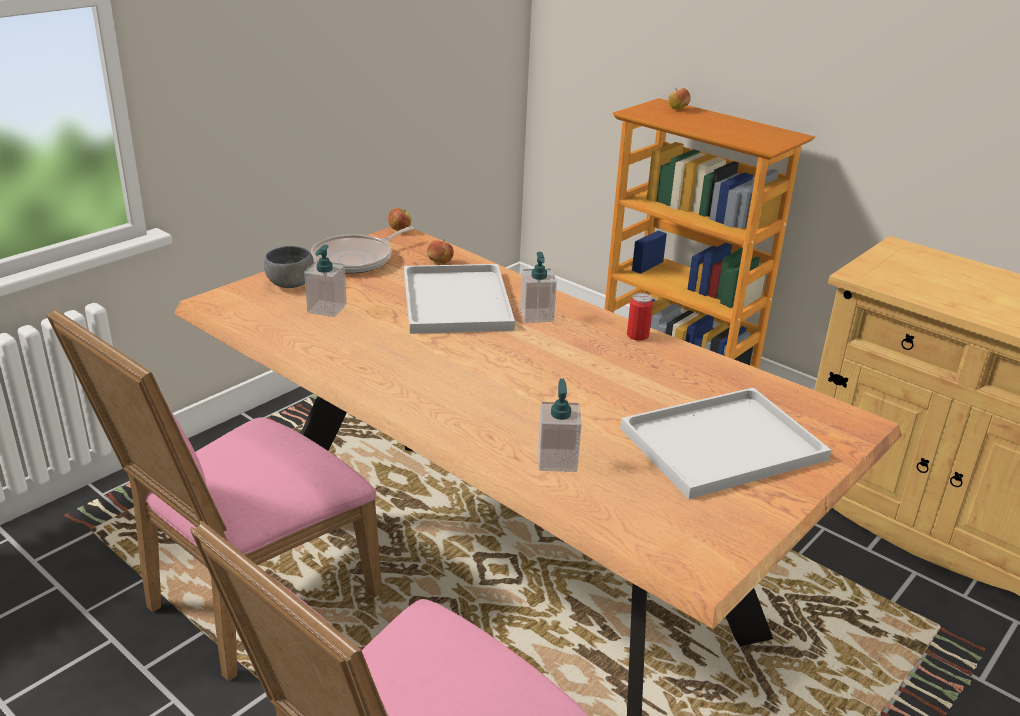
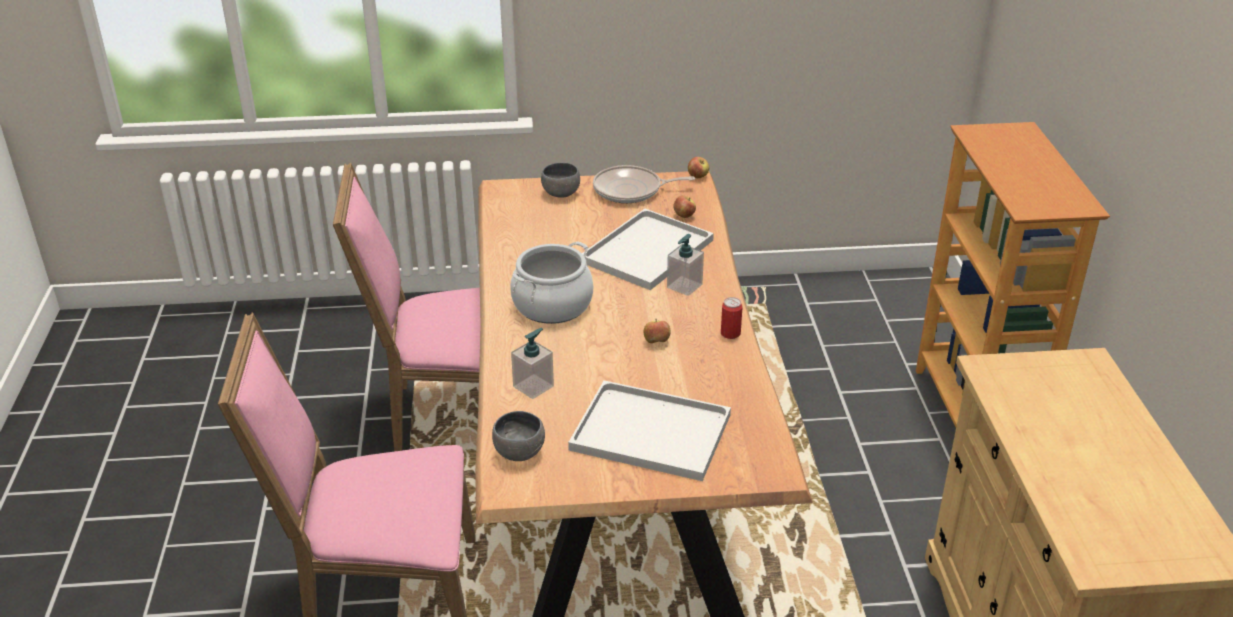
camera: 45 degrees right, 5 degrees up
(327, 308) = (556, 221): soap dispenser -> none
(447, 380) = (552, 305): none -> cooking pot
(650, 528) = (517, 452): none -> grey bowl
(678, 109) = (1025, 140): apple -> apple (656, 342)

